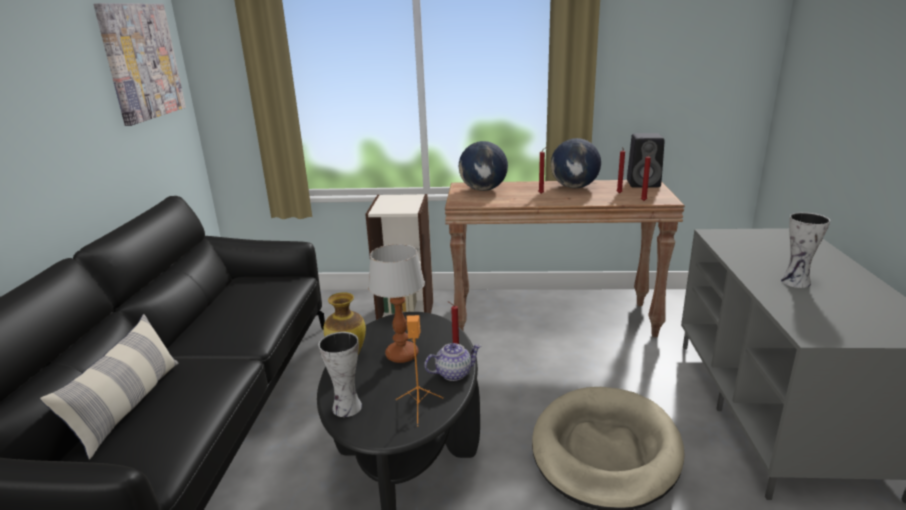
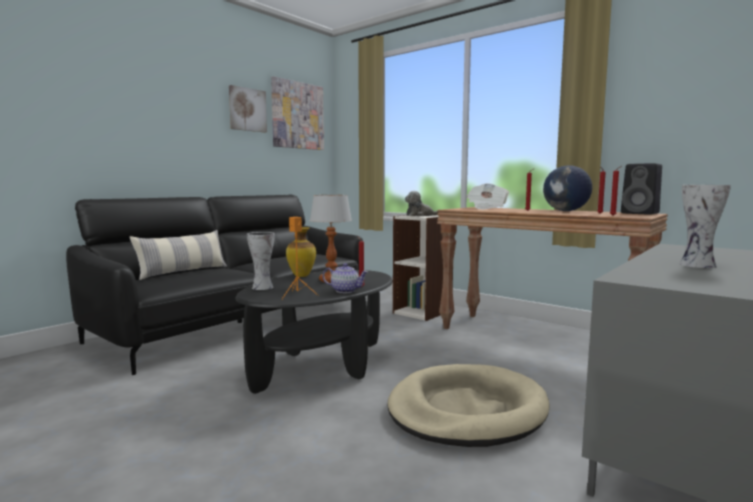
camera: 35 degrees right, 15 degrees down
(76, 75) = (247, 109): none -> picture
(395, 205) = (420, 215): none -> plush toy
(483, 190) = (486, 208): globe -> newspaper

